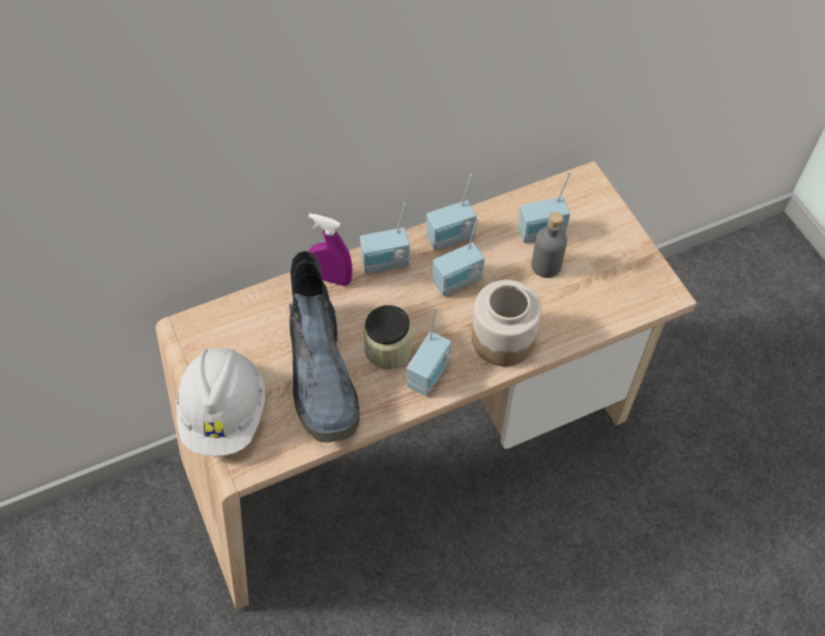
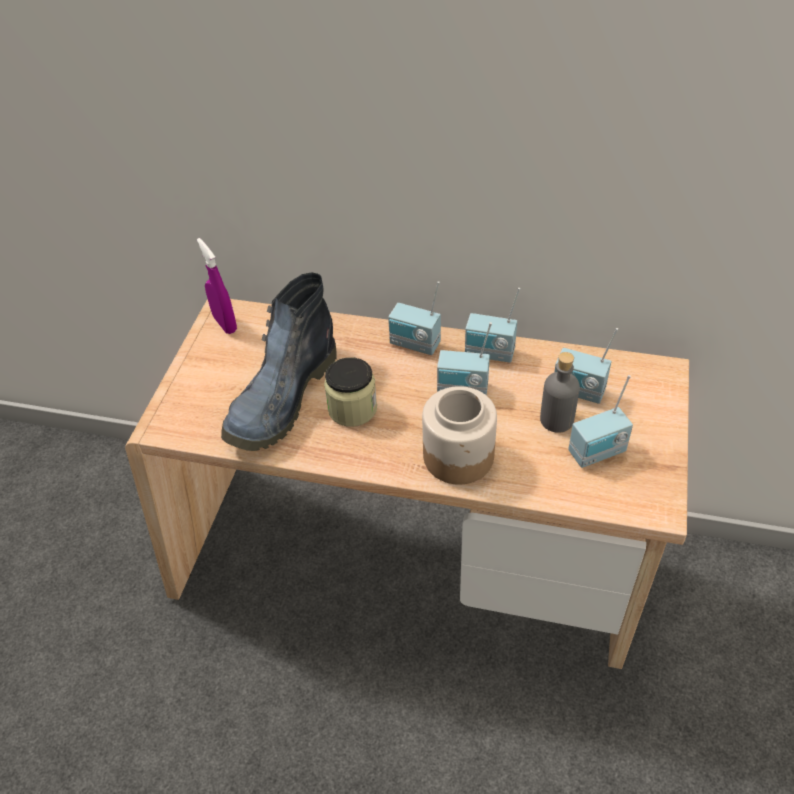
camera: 40 degrees right, 10 degrees down
(224, 413) = (186, 383): white hard hat -> none
(332, 278) = (361, 333): purple spray bottle -> purple spray bottle (225, 324)
(430, 375) = (367, 448): radio -> radio (598, 453)

